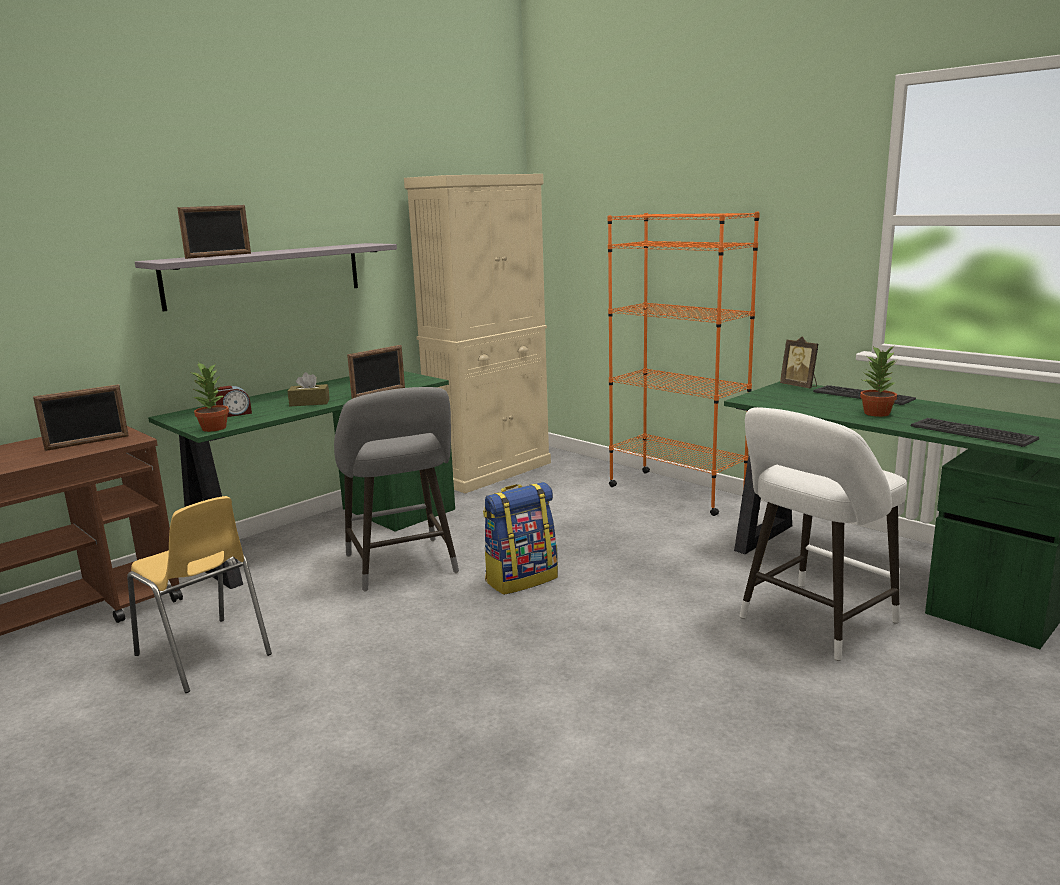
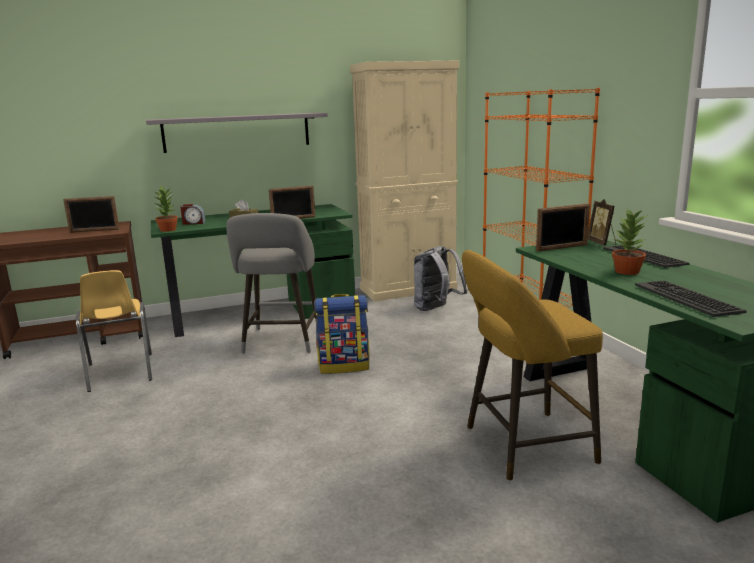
camera: 25 degrees right, 0 degrees up
(219, 256) = (196, 117): picture frame -> picture frame (562, 248)
(553, 490) = (436, 309): none -> grey backpack
(812, 623) = (522, 446): white stool -> yellow stool

